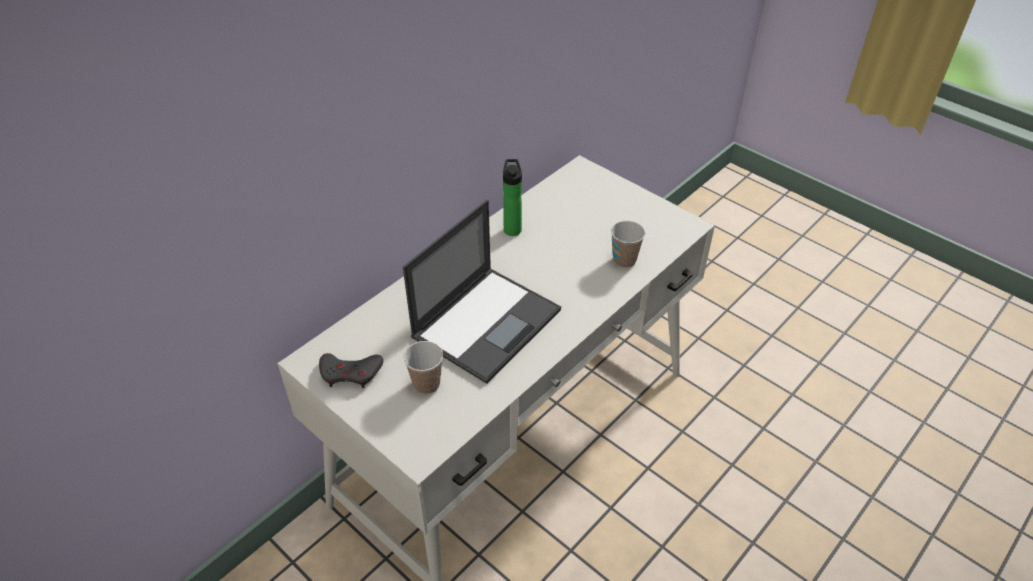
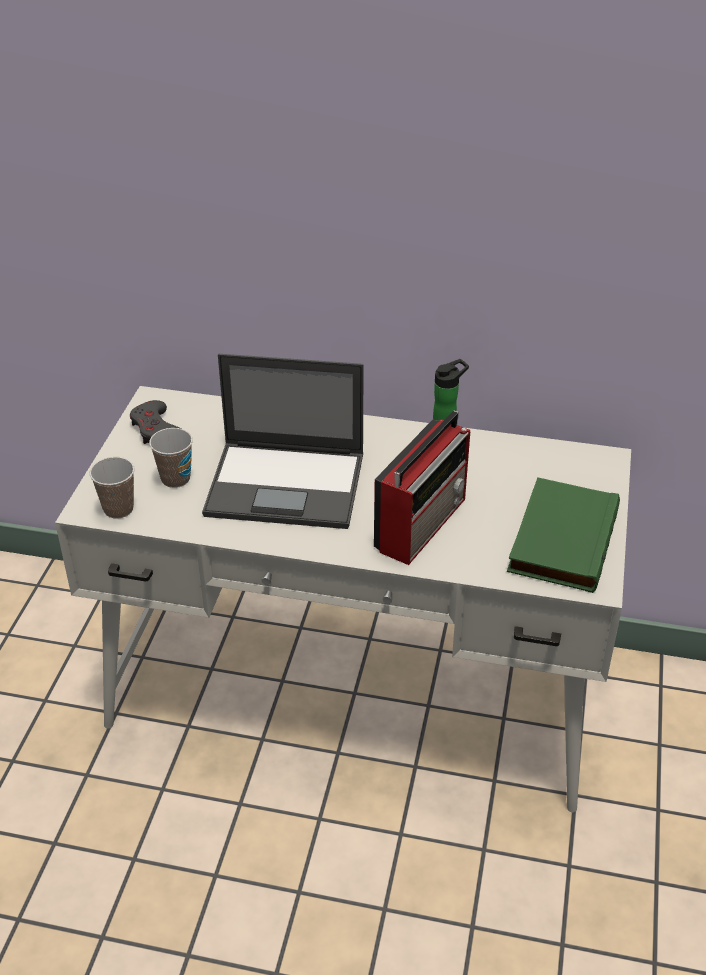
camera: 60 degrees right, 5 degrees down
(581, 272) = (422, 522): none -> radio
(624, 260) = (474, 549): cup -> cup (118, 509)
(640, 220) = (560, 539): none -> green book

